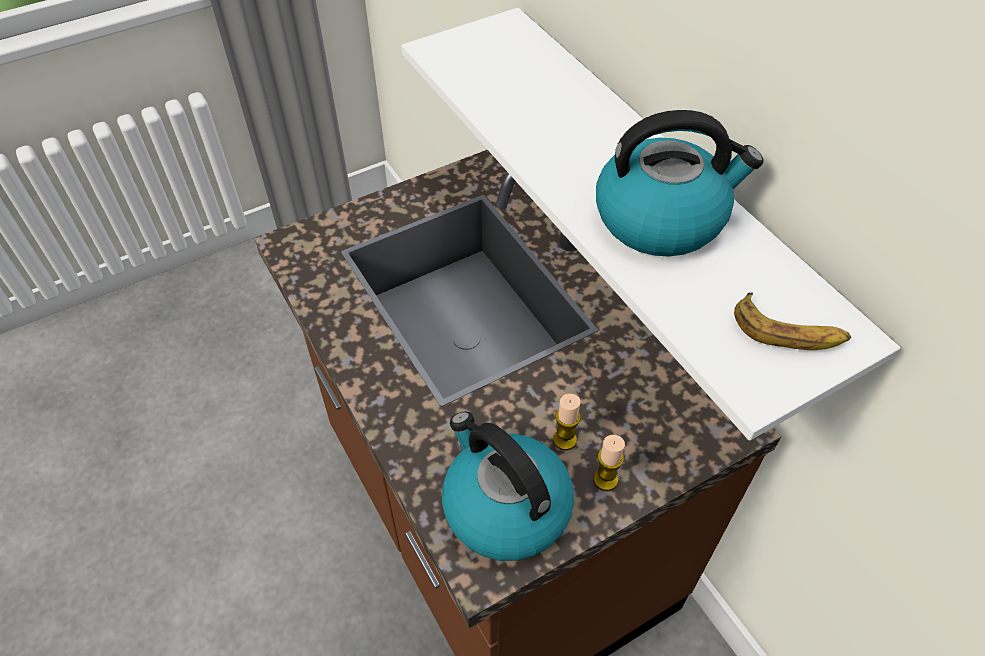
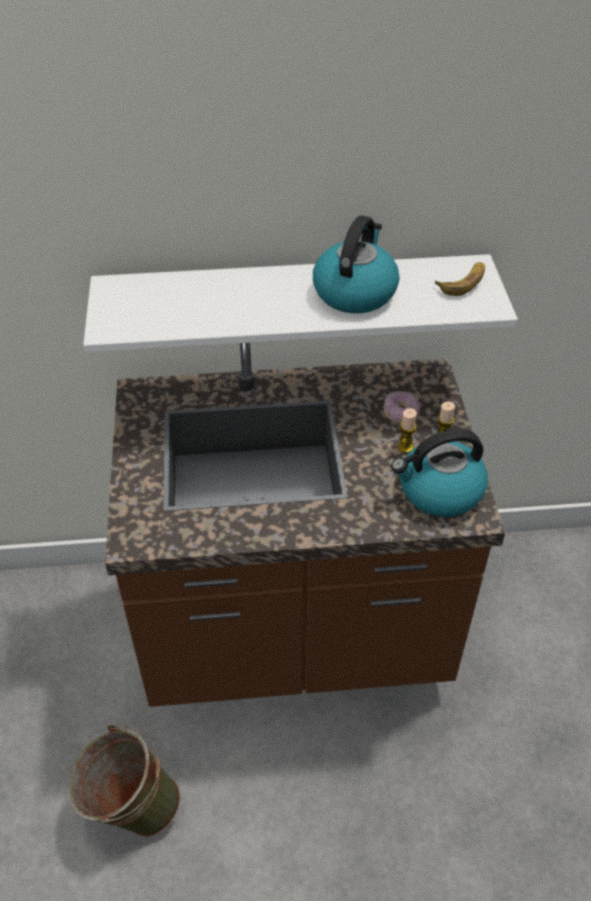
camera: 65 degrees left, 5 degrees down
(248, 465) = (131, 809): none -> green bucket
(624, 414) = (401, 414): none -> donut

